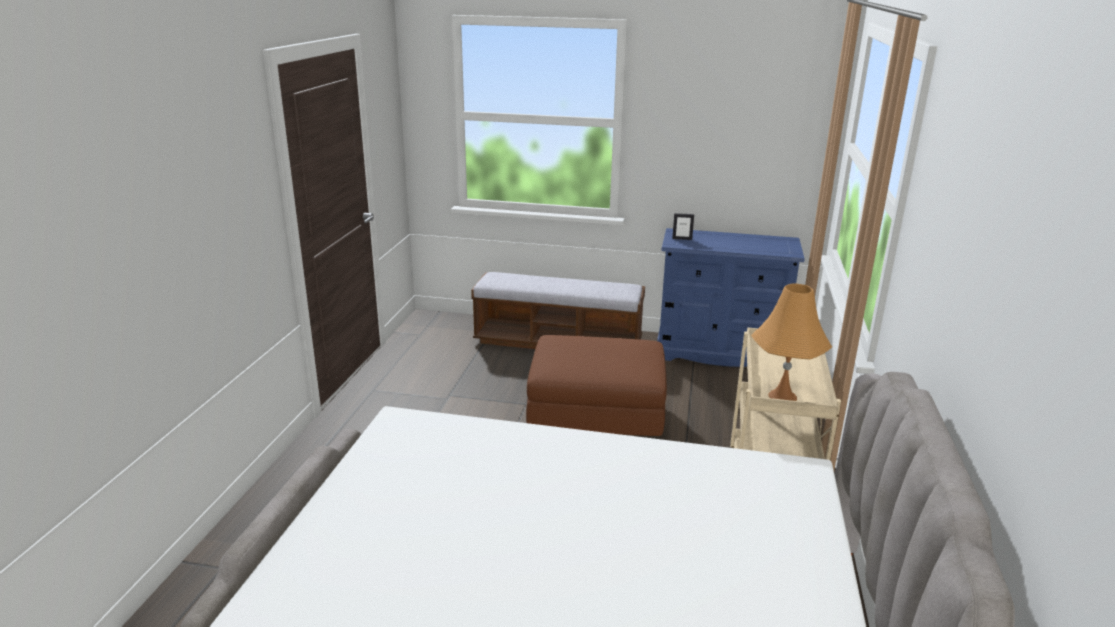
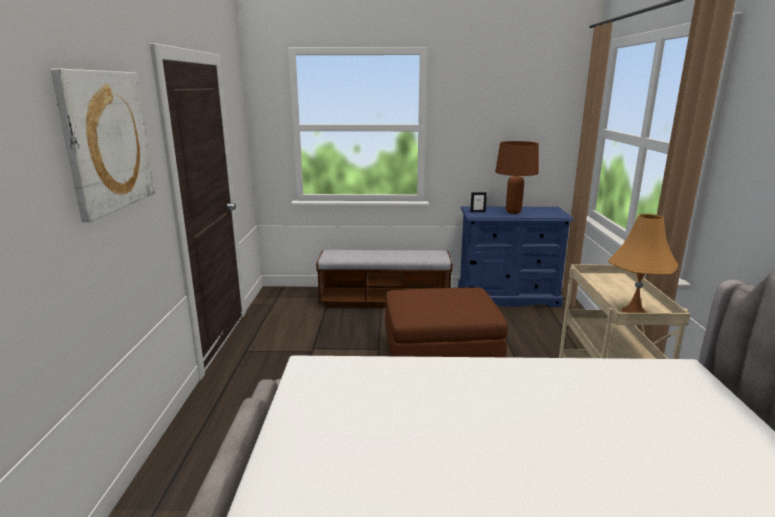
camera: 10 degrees left, 5 degrees down
(207, 171) = (106, 141): none -> picture
(728, 243) = (513, 212): none -> brown table lamp

